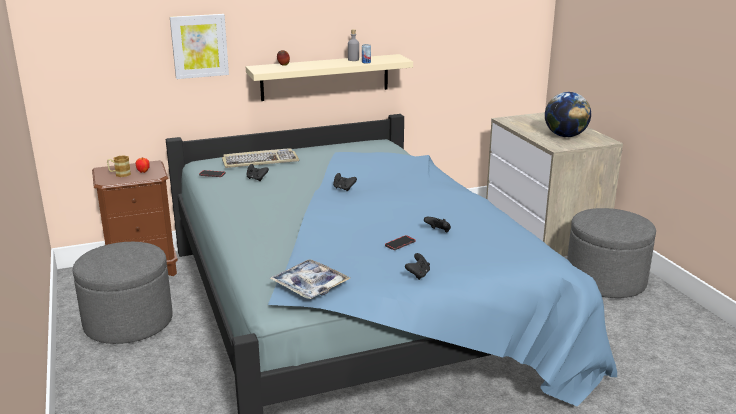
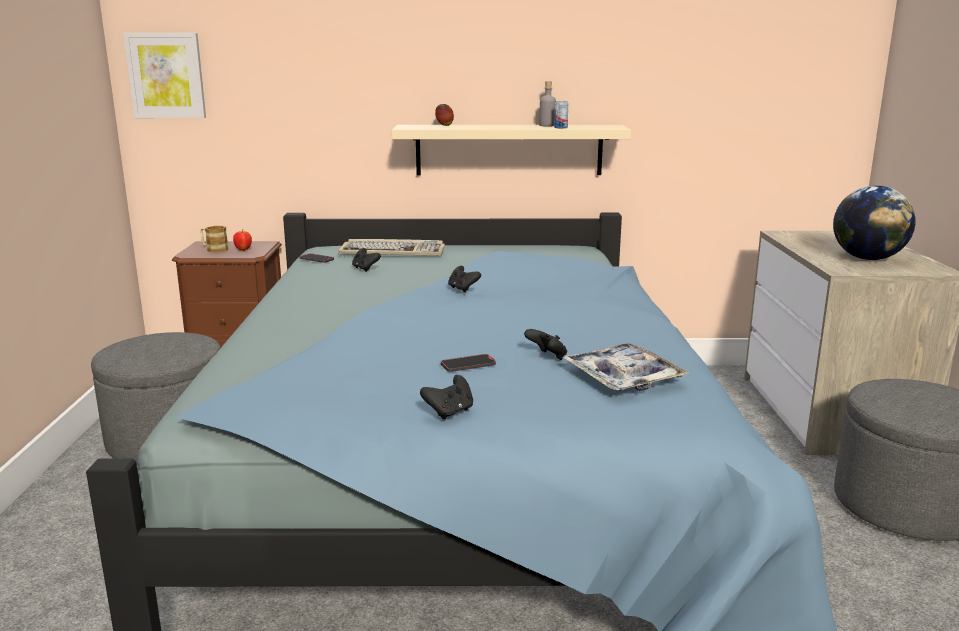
camera: 20 degrees right, 5 degrees down
(199, 46) = (336, 92): picture -> picture (166, 75)
(310, 285) = (265, 401): tray -> tray (623, 378)

